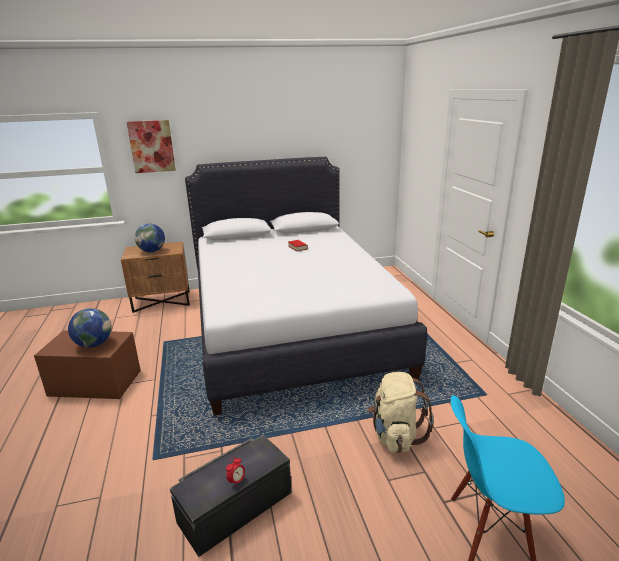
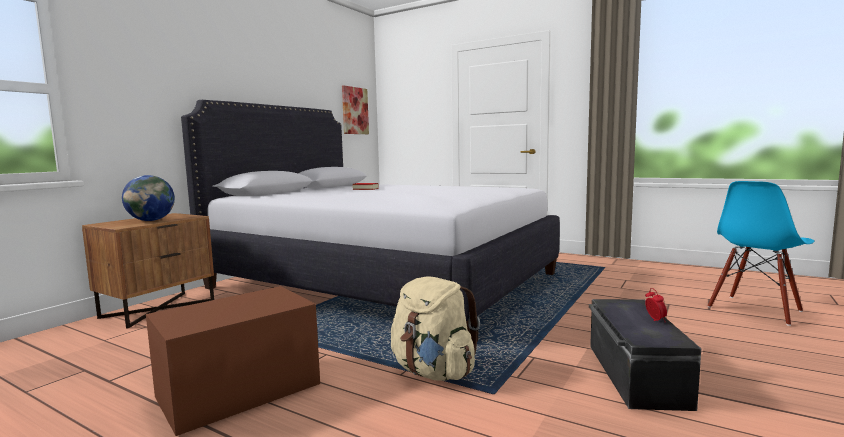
camera: 45 degrees left, 15 degrees down
(94, 344) = (253, 305): globe -> none
(152, 146) = (131, 66): picture -> picture (354, 110)
(395, 435) = (613, 298): beige backpack -> beige backpack (433, 372)

